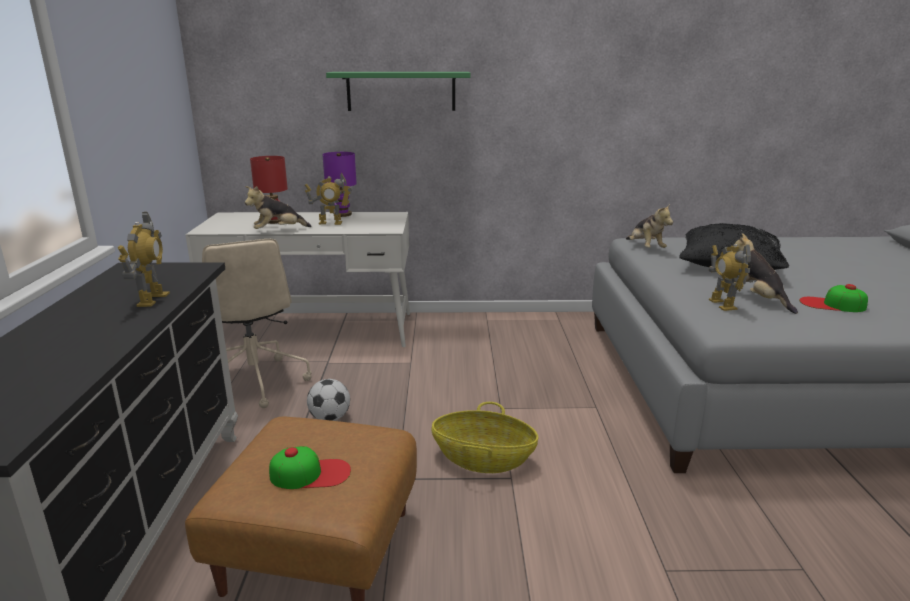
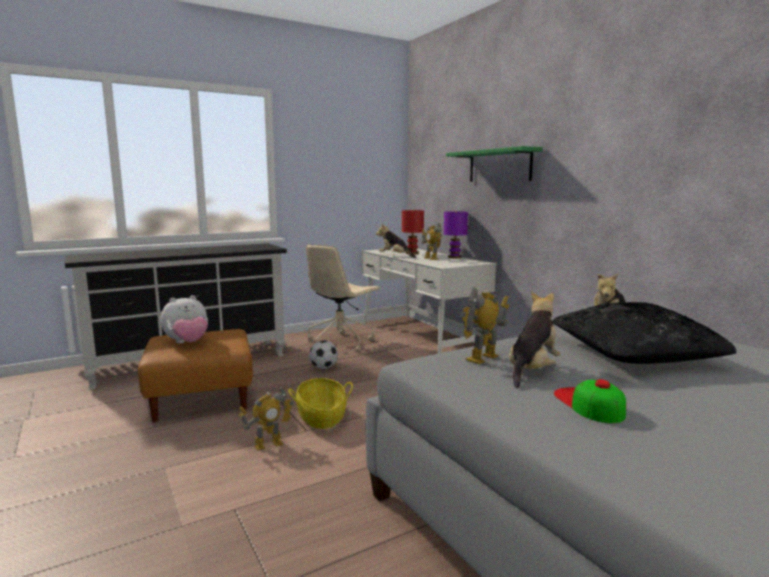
camera: 60 degrees right, 10 degrees down
(152, 299) = (223, 250): toy robot -> toy robot (268, 445)
(310, 473) = (187, 343): cap -> plush toy

